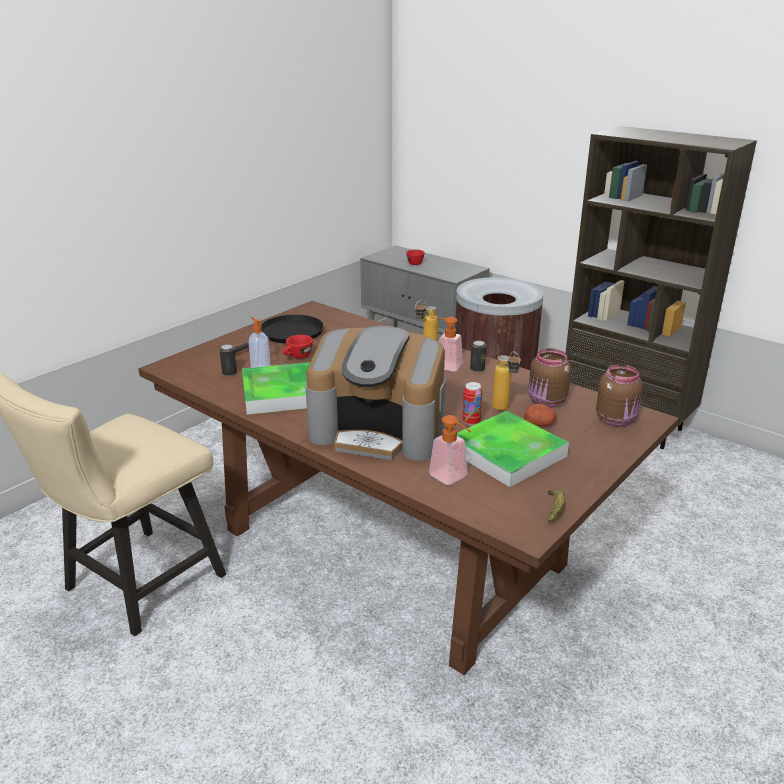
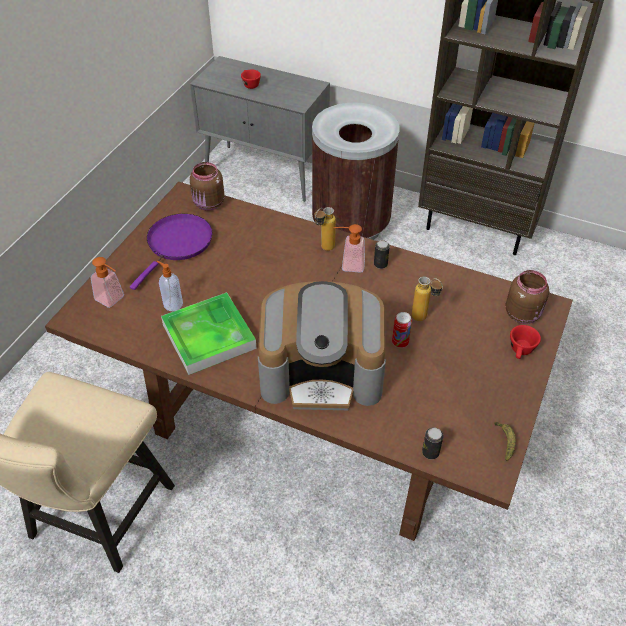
camera: 15 degrees left, 20 degrees up
(229, 373) = (144, 316): can -> can (430, 452)
(288, 335) = (178, 244): black frying pan -> purple frying pan
(297, 357) = (201, 277): red cup -> red cup (521, 351)
(452, 478) = (409, 423): soap dispenser -> soap dispenser (113, 300)
(507, 453) = (444, 379): tray -> none
(539, 424) = (460, 333): potato -> none
(546, 402) = (457, 301): brown jar -> brown jar (209, 204)

